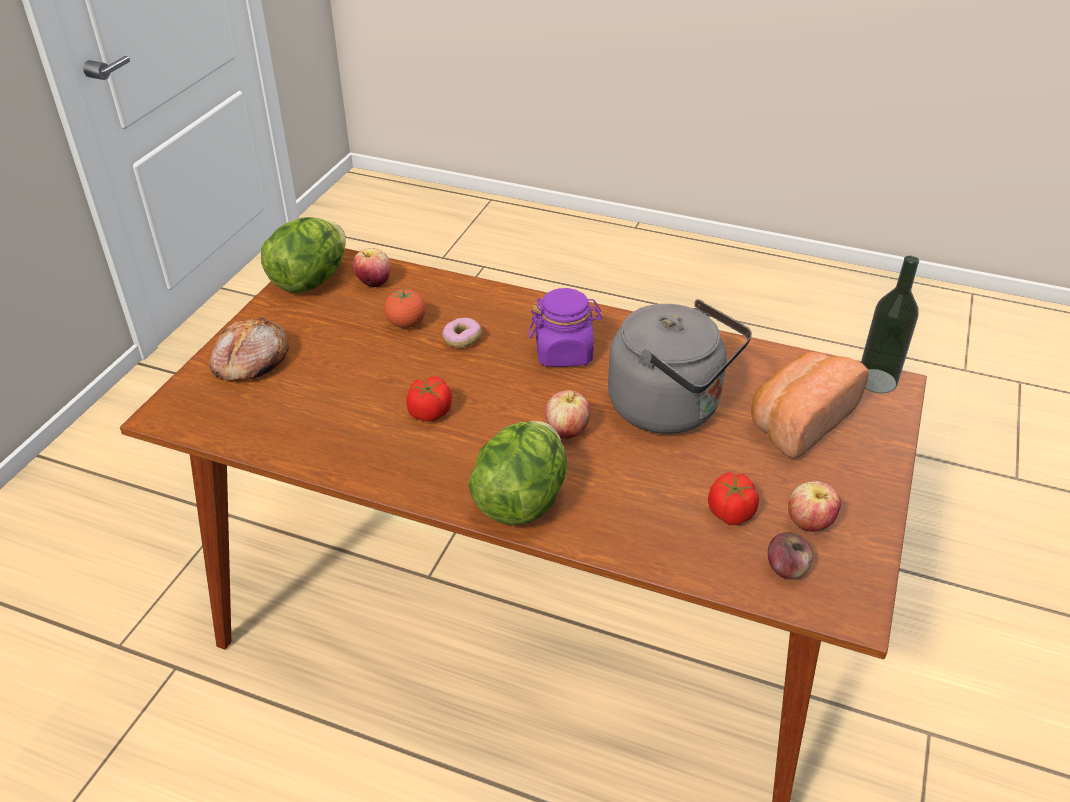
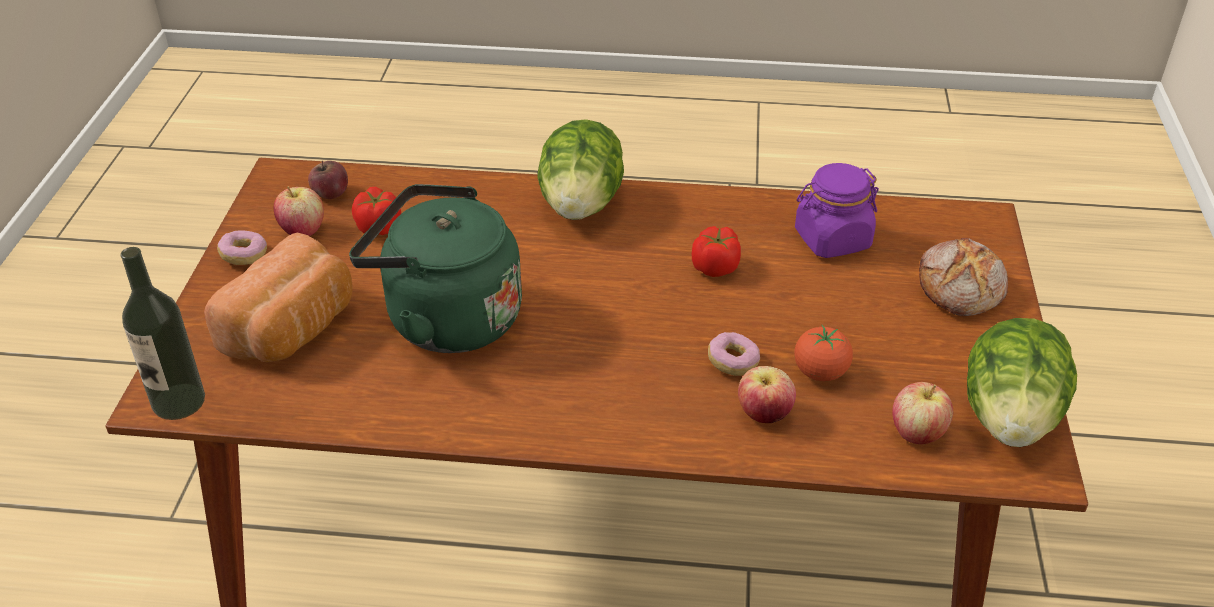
camera: 165 degrees right, 0 degrees up
(564, 352) = (593, 368): purple jar -> purple jar (832, 239)
(567, 431) = (558, 274): apple -> apple (764, 414)
(671, 408) = (446, 318): grey kettle -> green kettle
(862, 503) = (244, 256): none -> donut

